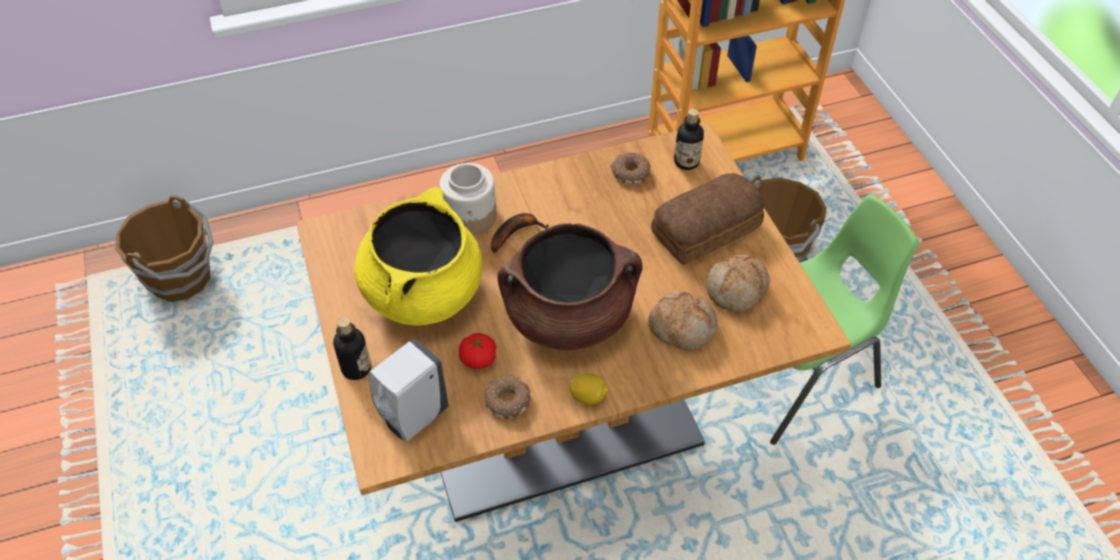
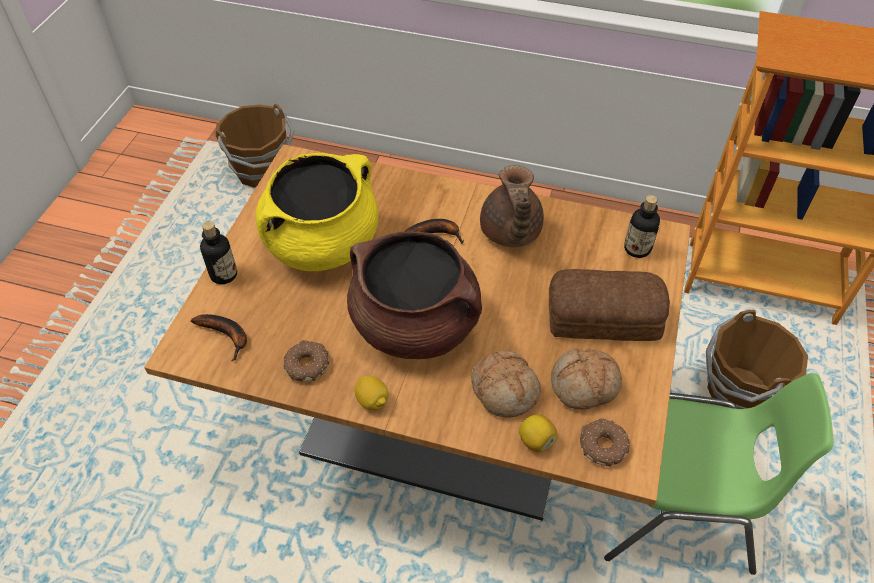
camera: 35 degrees right, 0 degrees up
(412, 418) = (227, 336): white soap dispenser -> banana
(470, 217) = (410, 204): jar -> none
(478, 359) = (315, 318): tomato -> none
(577, 199) = (510, 233): none -> brown teapot
(629, 173) = (576, 233): donut -> donut (602, 445)
(737, 352) = (536, 441): none -> lemon

